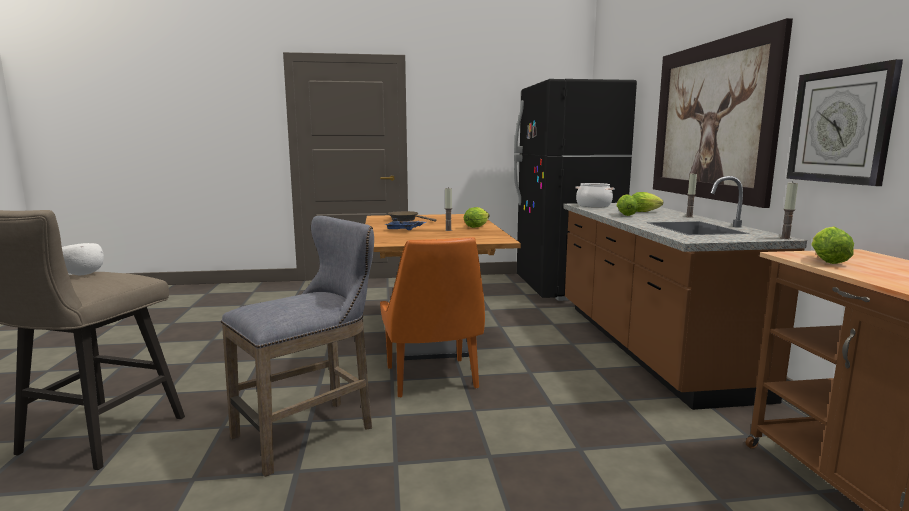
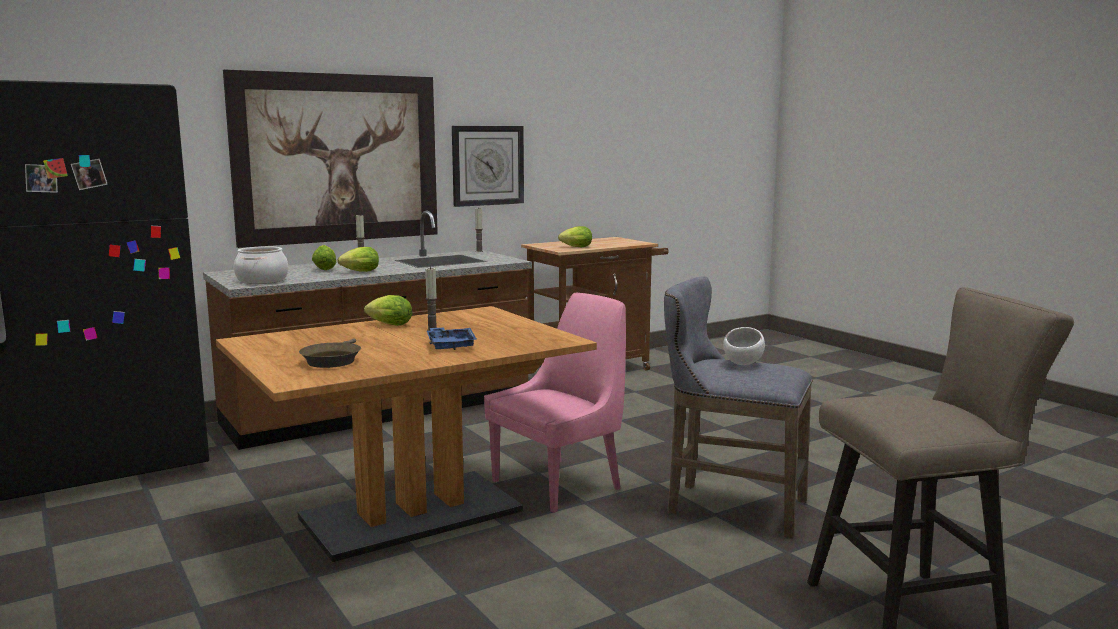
camera: 115 degrees left, 0 degrees up
(83, 275) = (914, 409): white bowl -> white bowl (743, 364)
(432, 379) = (560, 484): orange chair -> pink chair

